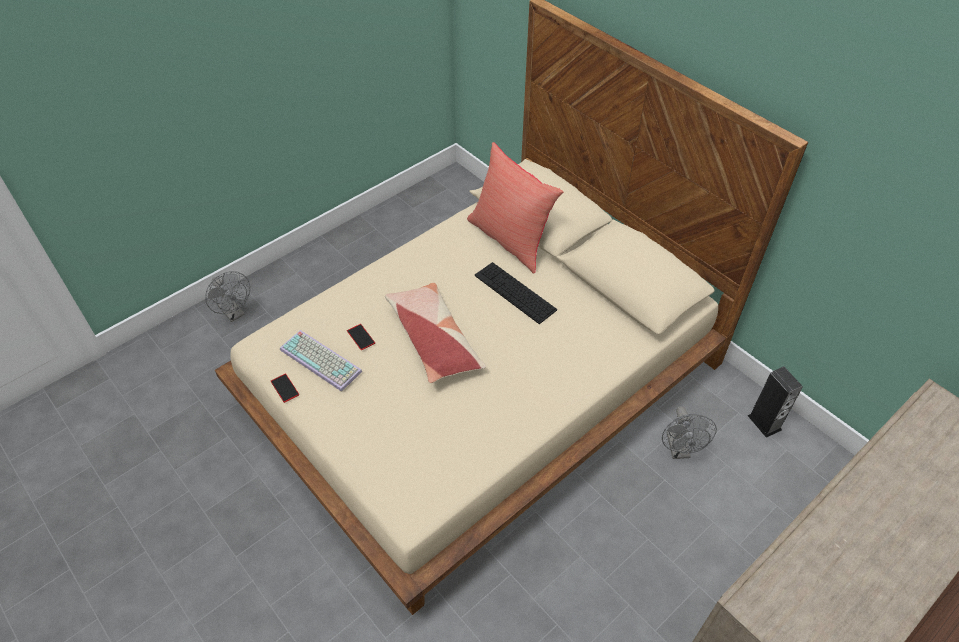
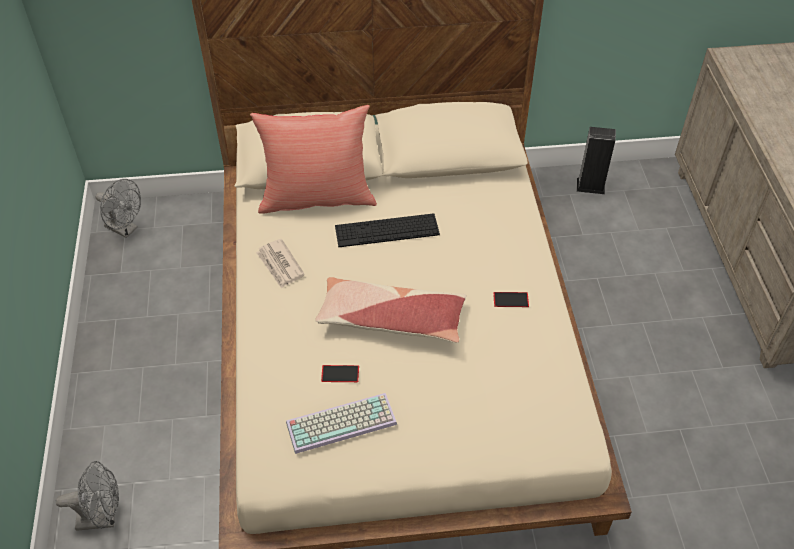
camera: 55 degrees left, 0 degrees up
(285, 388) = (349, 474): phone -> phone (511, 299)
(431, 256) = (280, 265): none -> newspaper
(679, 450) = (577, 251): grey fan -> grey fan (125, 229)

